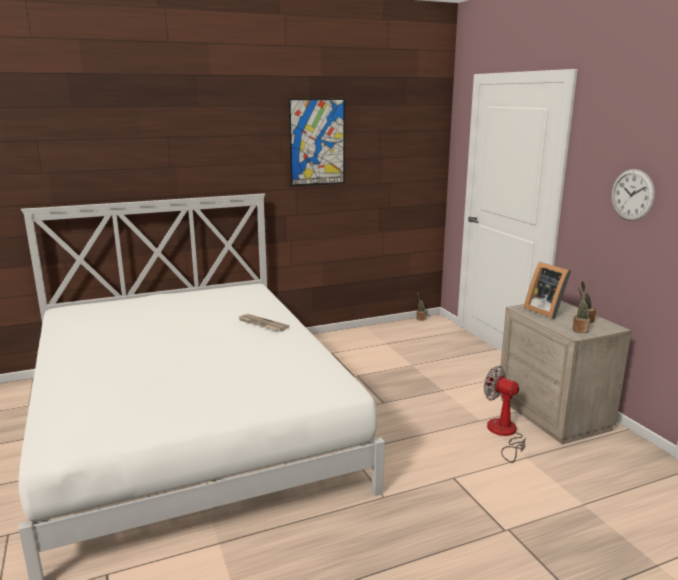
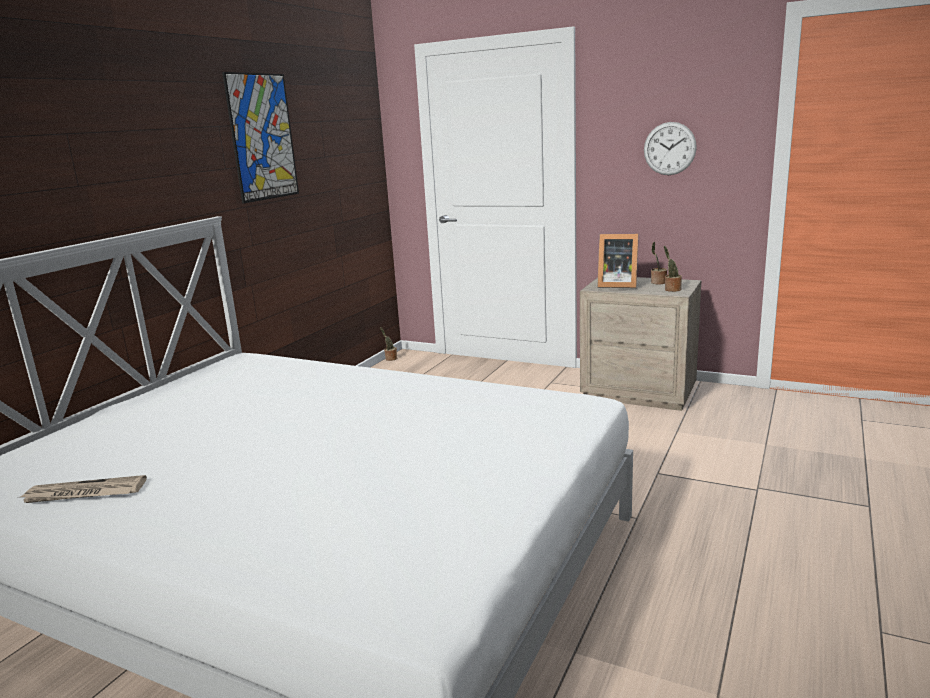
camera: 40 degrees left, 0 degrees up
(262, 324) = (358, 384): newspaper -> newspaper (84, 493)
(504, 434) = (632, 422): fan -> none

